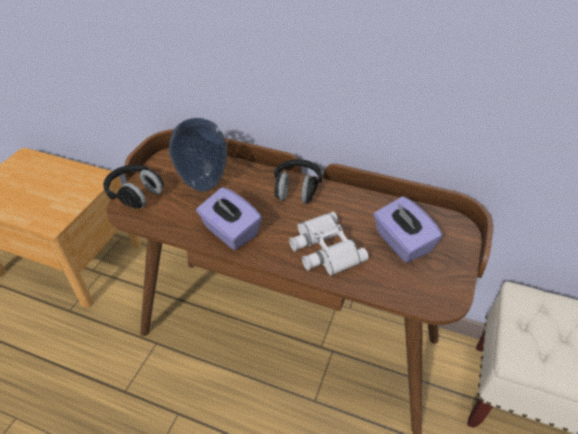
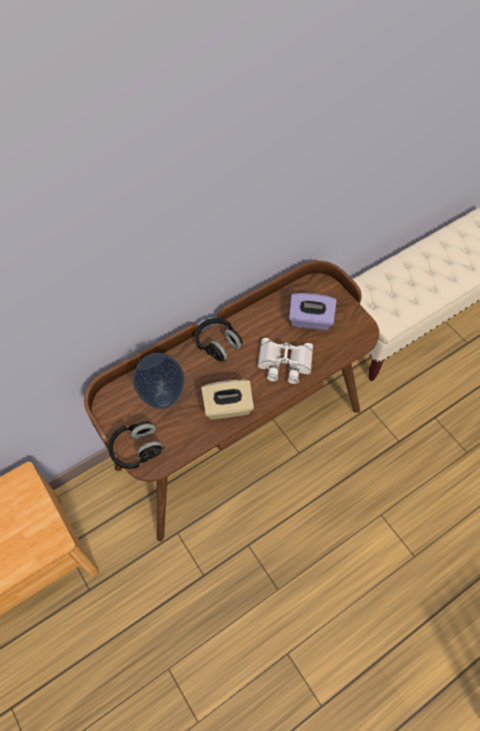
camera: 55 degrees left, 15 degrees up
(230, 232) = (228, 408): purple tissue box -> beige tissue box

